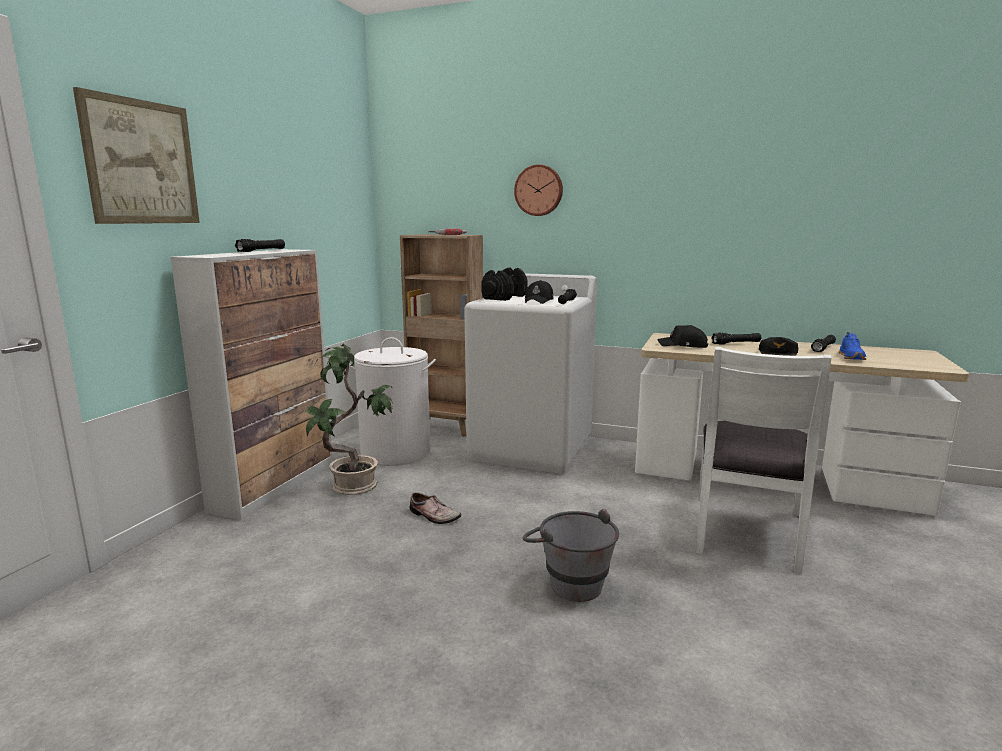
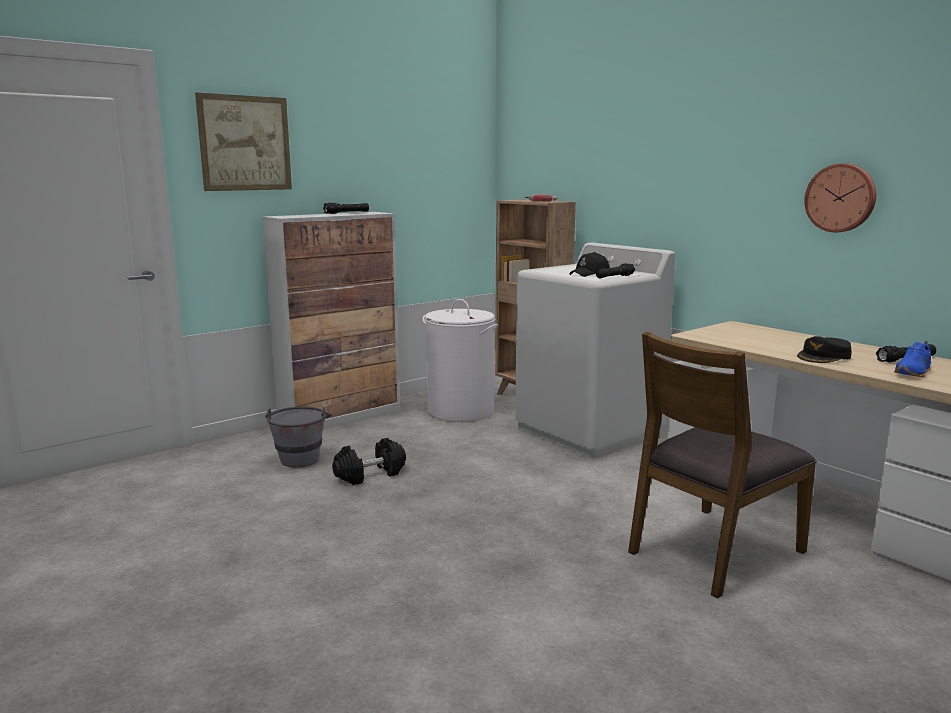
camera: 30 degrees right, 0 degrees up
(355, 487) = (397, 431): potted plant -> none
(433, 516) = (431, 466): shoe -> none
(504, 297) = (568, 268): black dumbbell -> black dumbbell (370, 474)
(539, 190) = (630, 155): wall clock -> wall clock (841, 198)
(568, 581) = (479, 539): grey bucket -> grey bucket (300, 457)
(683, 346) = (727, 336): black cap -> none
(736, 343) = (800, 341): black flashlight -> none
(747, 532) = (713, 550): white chair -> brown chair

